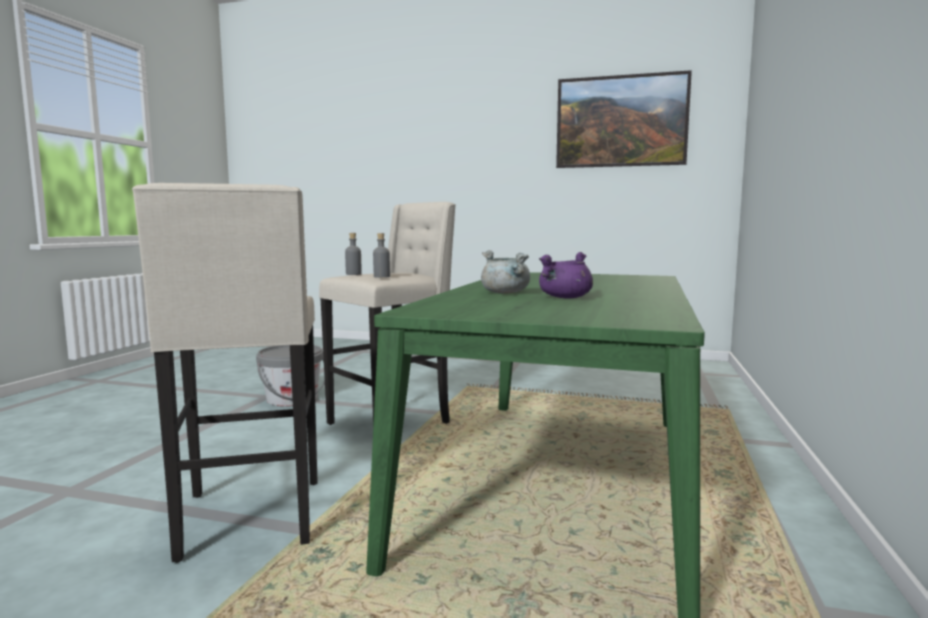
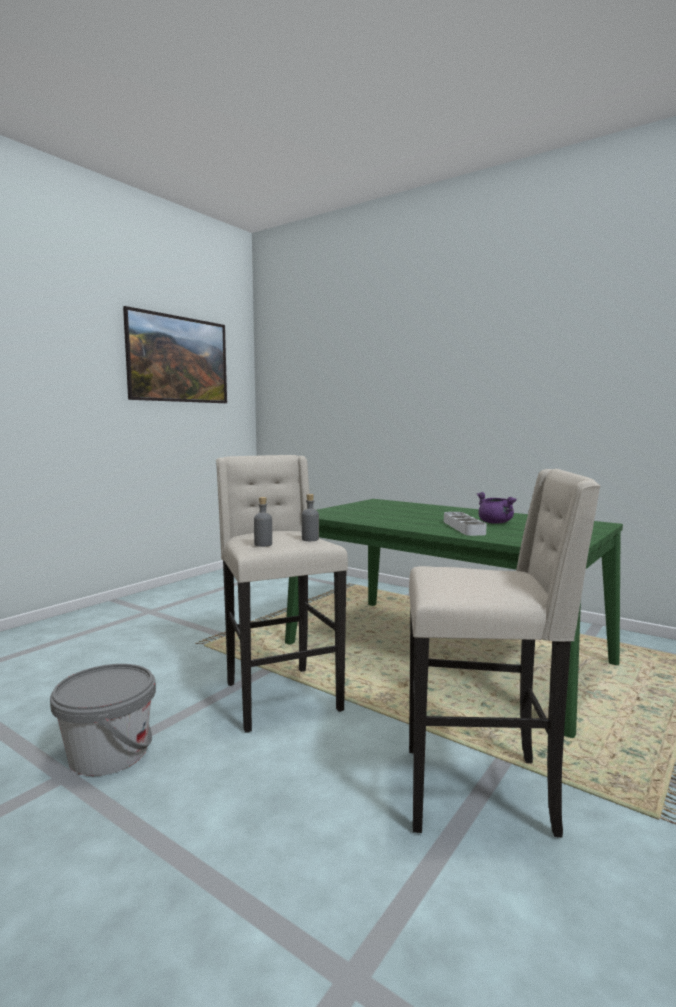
camera: 70 degrees left, 0 degrees up
(505, 293) = (463, 527): grey cooking pot -> grey tray

